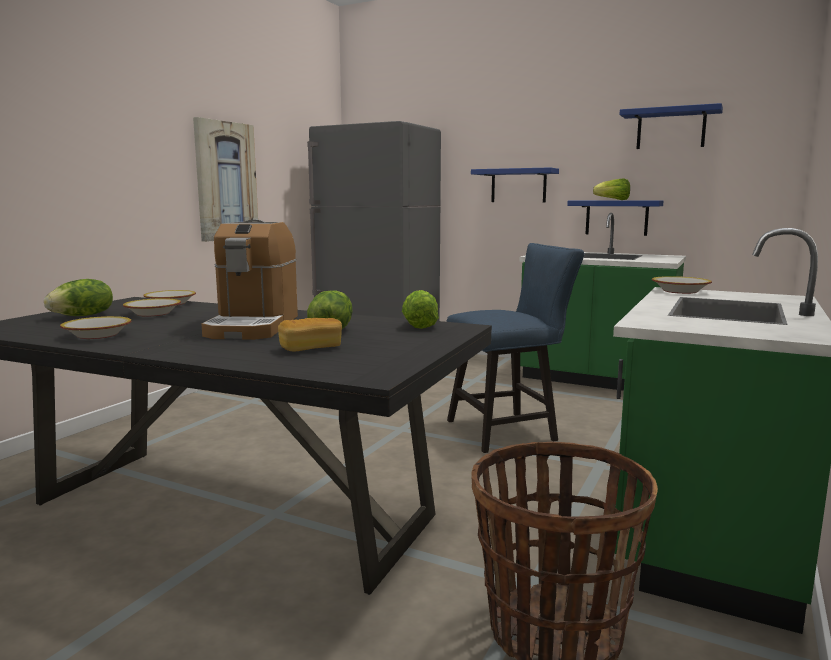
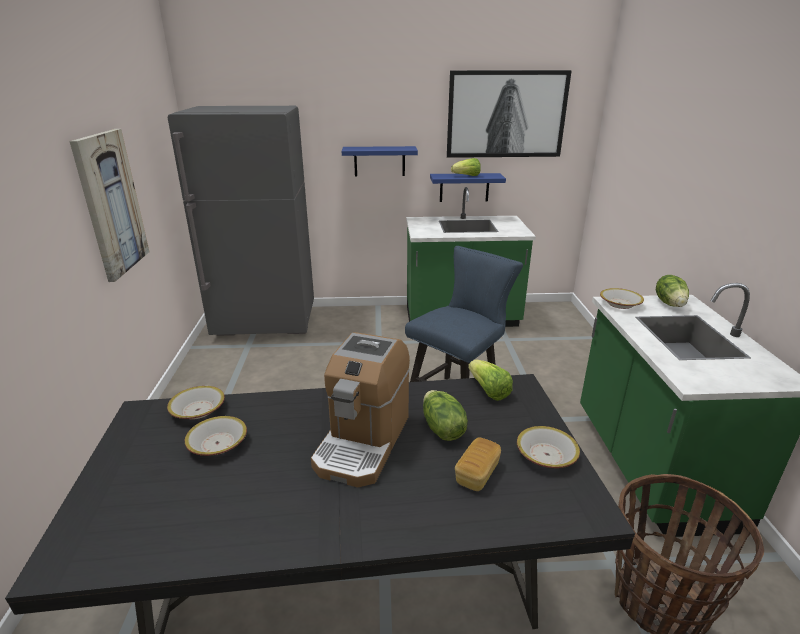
camera: 30 degrees left, 15 degrees up
(83, 316) = (143, 477): lettuce -> lettuce (670, 303)
(98, 335) = (241, 524): bowl -> bowl (546, 455)
(253, 326) = (363, 441): coffee machine -> coffee machine turned 45 degrees clockwise
(671, 129) = (506, 114): blue shelf -> picture

